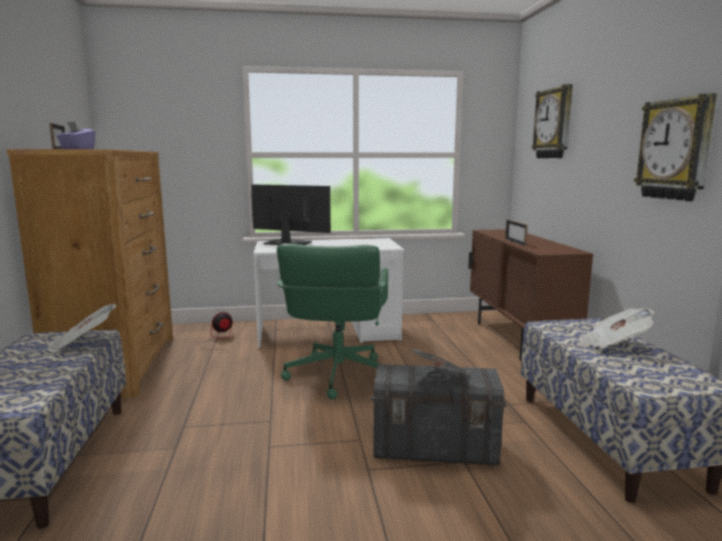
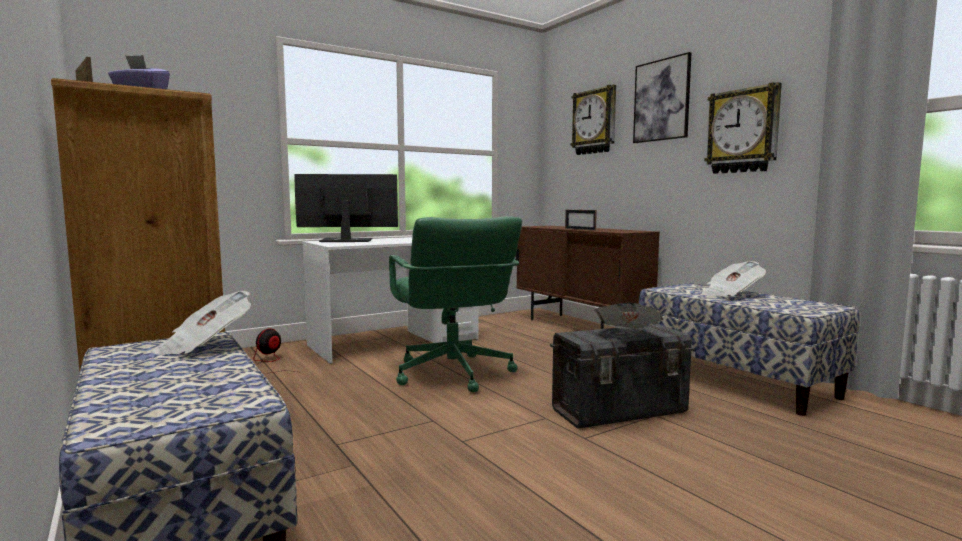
camera: 25 degrees left, 5 degrees down
(608, 105) = (661, 100): none -> picture

